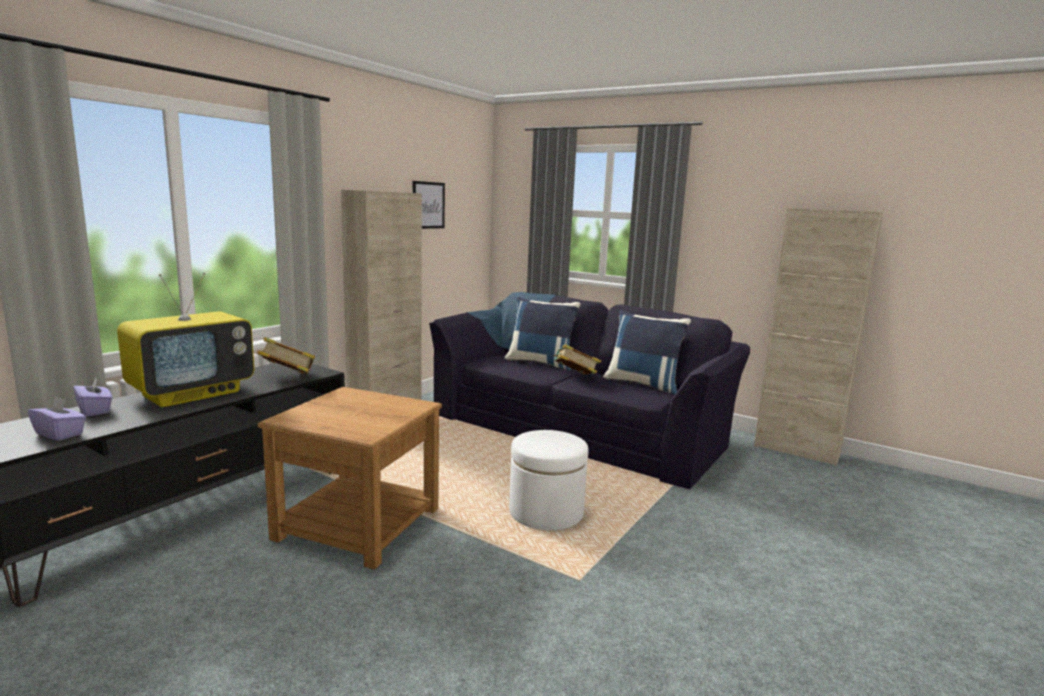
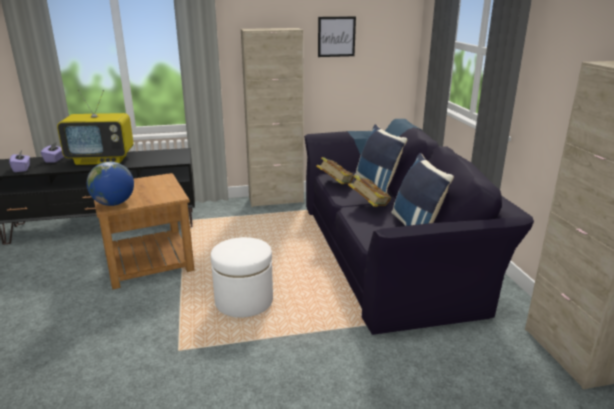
camera: 45 degrees right, 10 degrees up
(287, 378) = (156, 160): book -> book (335, 184)
(363, 430) = (114, 203): none -> globe

